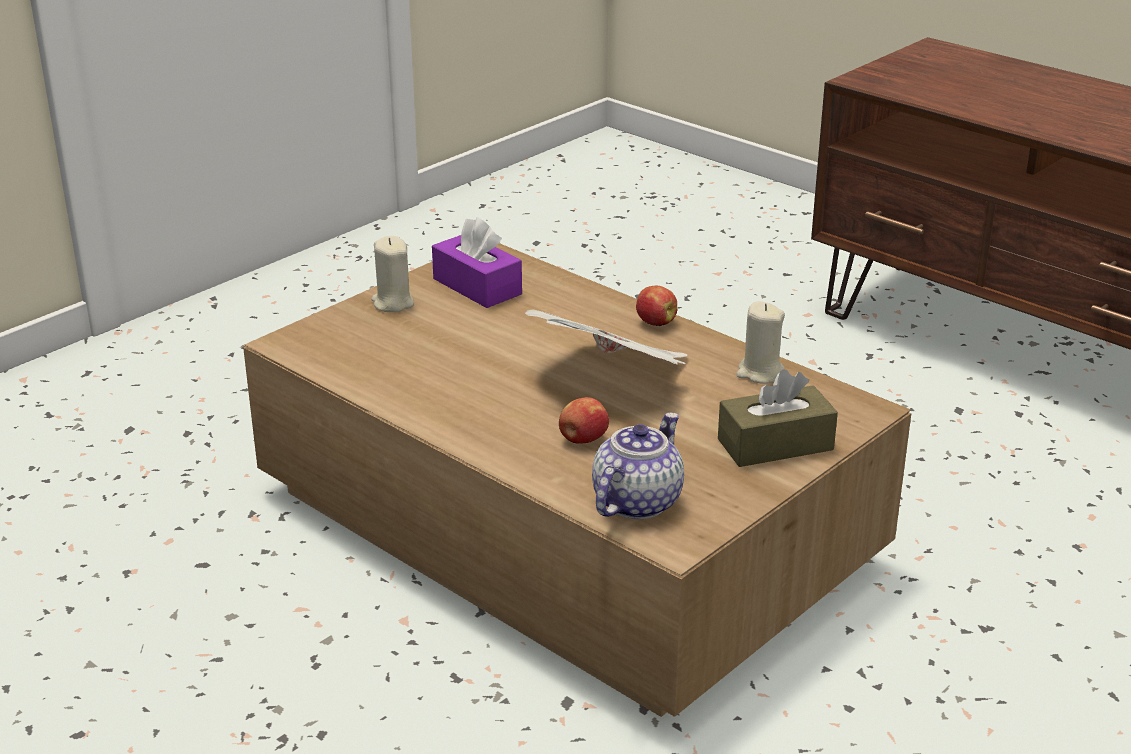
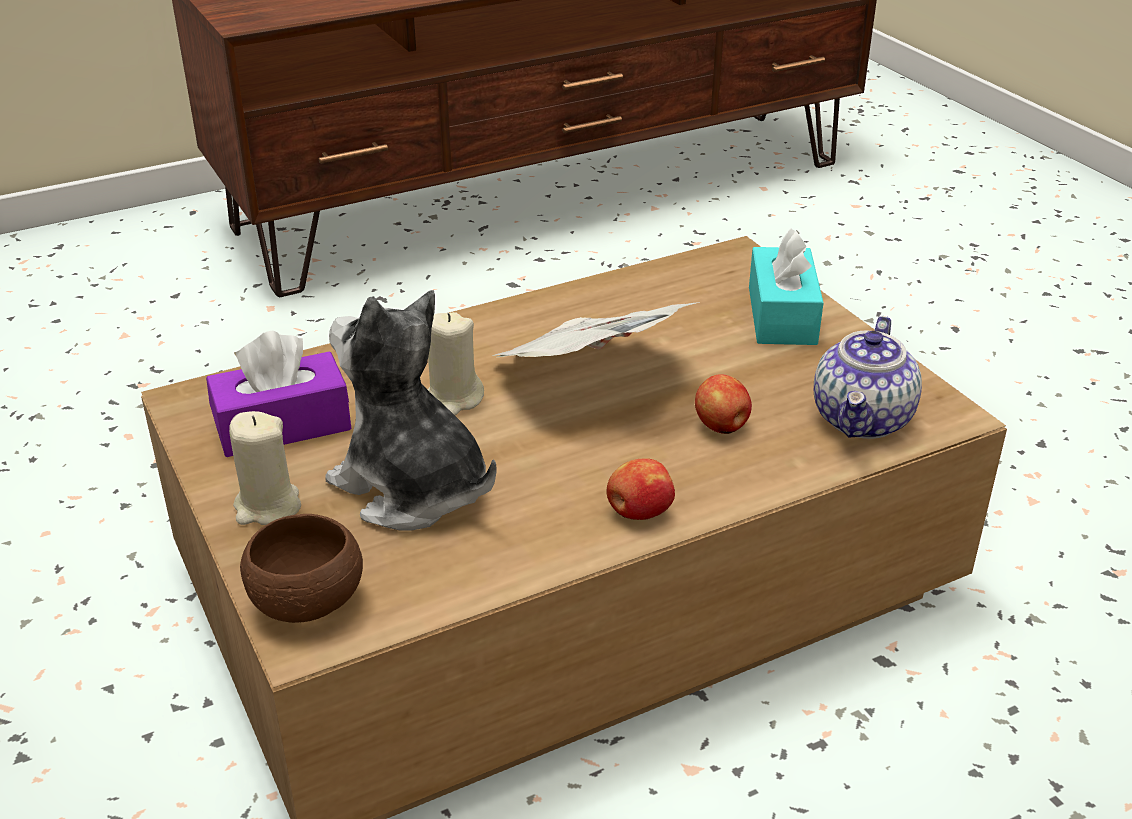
camera: 70 degrees left, 5 degrees up
(313, 336) = (307, 603): none -> brown bowl
(436, 342) = (412, 489): none -> plush toy
(636, 501) = (863, 420): teapot -> teapot turned 120 degrees counterclockwise
(655, 323) = (483, 322): apple -> apple (638, 513)
(760, 373) = (636, 289): beige candle -> beige candle (453, 399)
(775, 444) = (782, 315): brown tissue box -> turquoise tissue box

